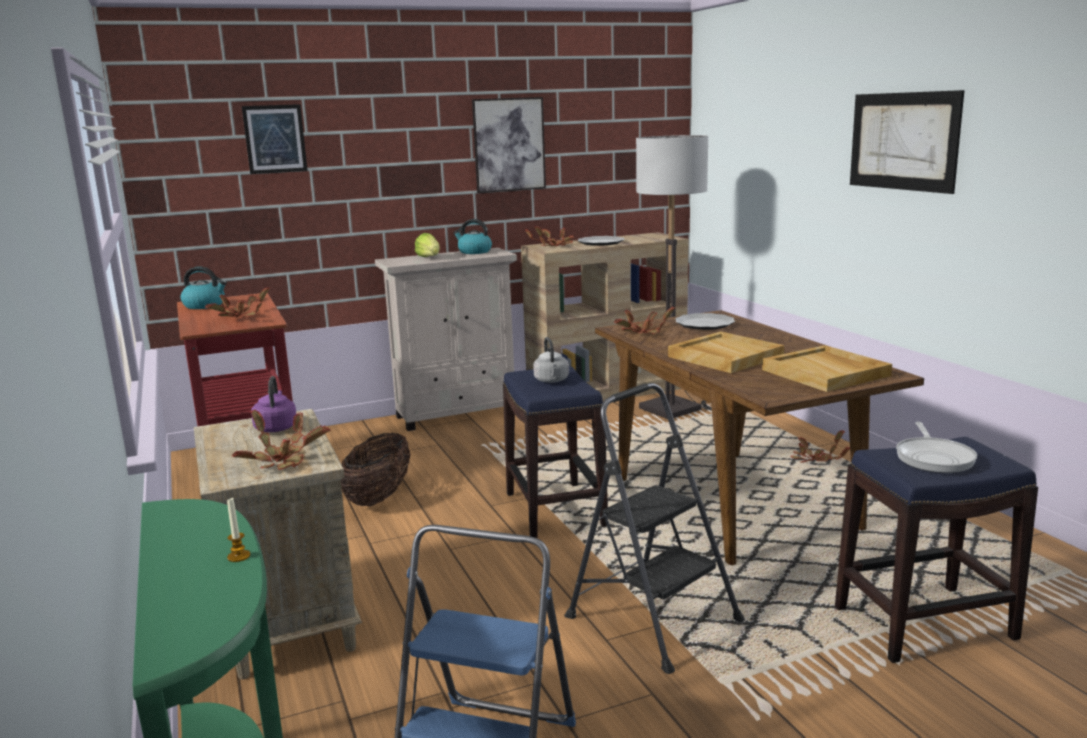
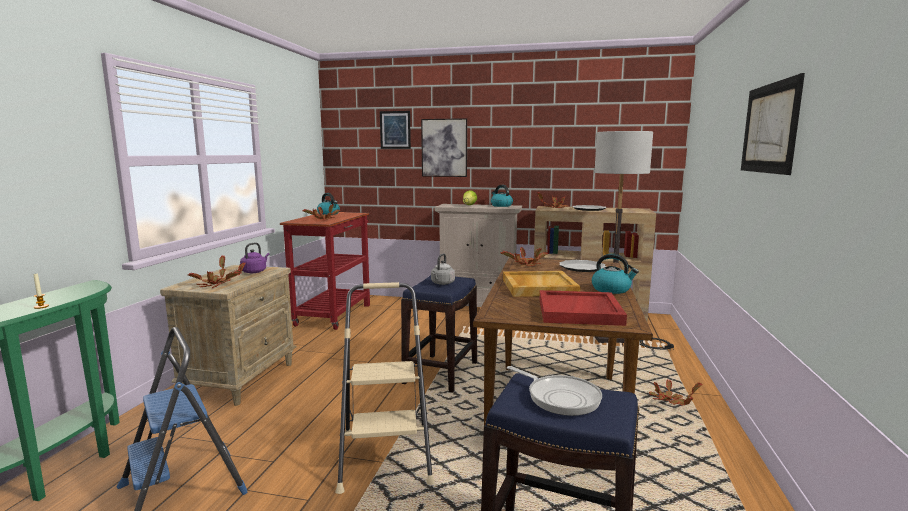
camera: 35 degrees right, 5 degrees down
(379, 497) = (371, 337): basket -> none
(509, 145) = (536, 139): picture -> picture (444, 148)
(650, 615) = (386, 454): black step ladder -> beige step ladder
(793, 343) = (611, 289): none -> kettle
(826, 373) = (580, 311): beige tray -> red tray
(934, 458) = (560, 397): frying pan -> frying pan turned 90 degrees counterclockwise

